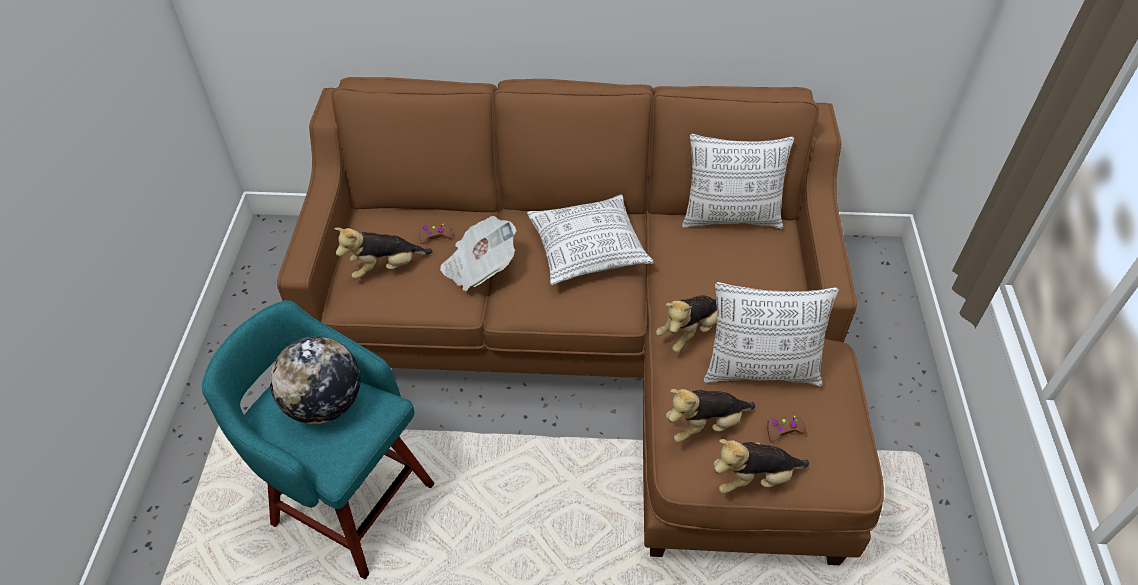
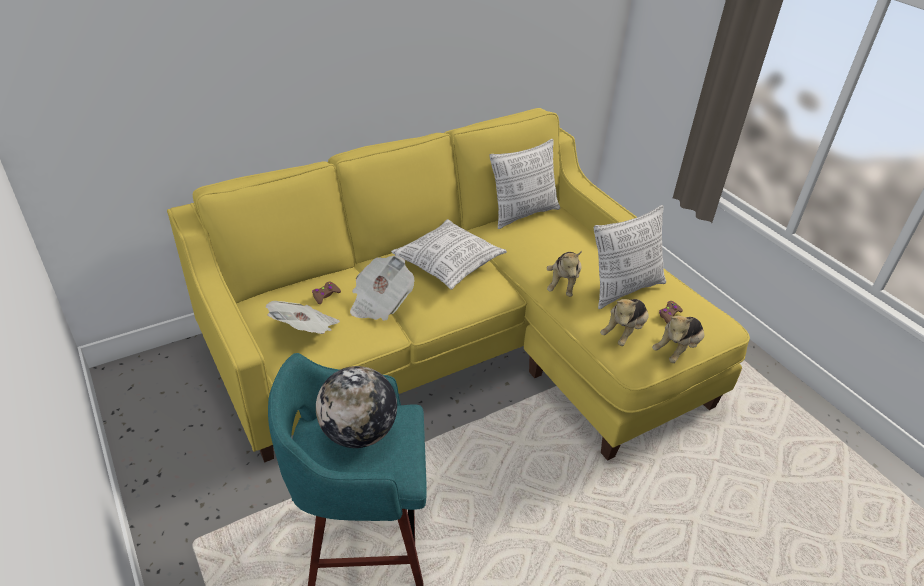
camera: 35 degrees left, 10 degrees down
(386, 268) = (305, 330): plush toy -> newspaper
(601, 342) = (462, 344): brown sofa -> yellow sofa

